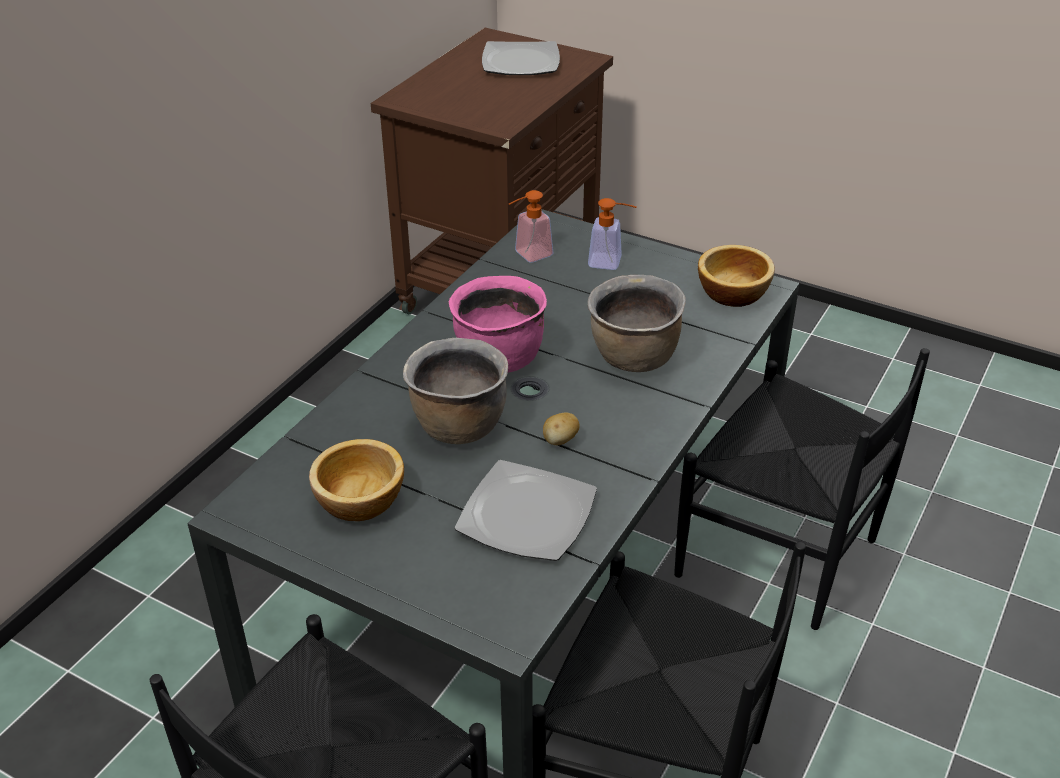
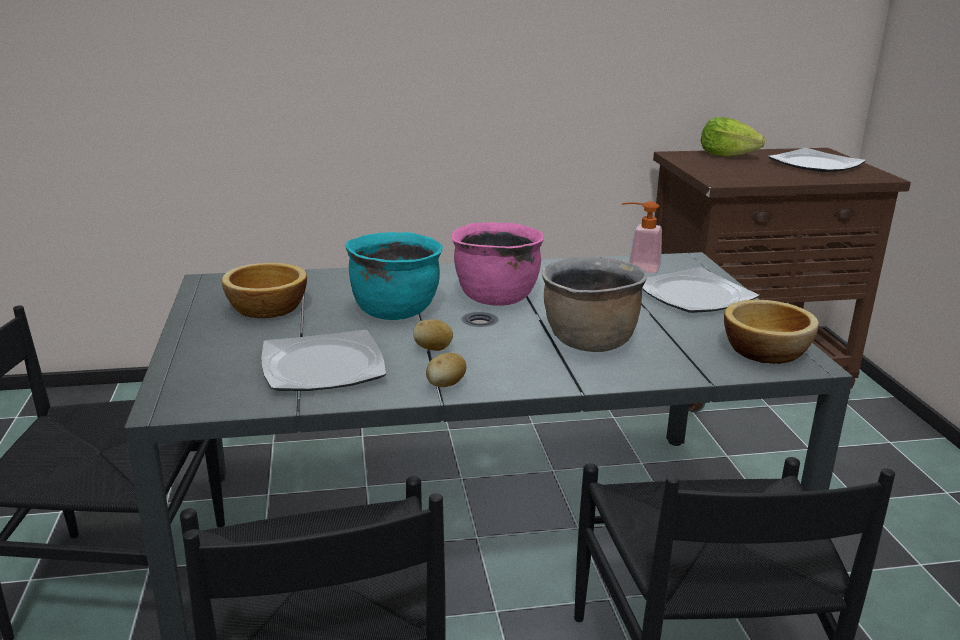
camera: 50 degrees right, 15 degrees down
(439, 81) = (726, 156): none -> lettuce
(458, 425) = (395, 311): brown cooking pot -> turquoise cooking pot
(611, 263) = (694, 295): soap dispenser -> plate
(630, 465) = (445, 385): none -> potato

